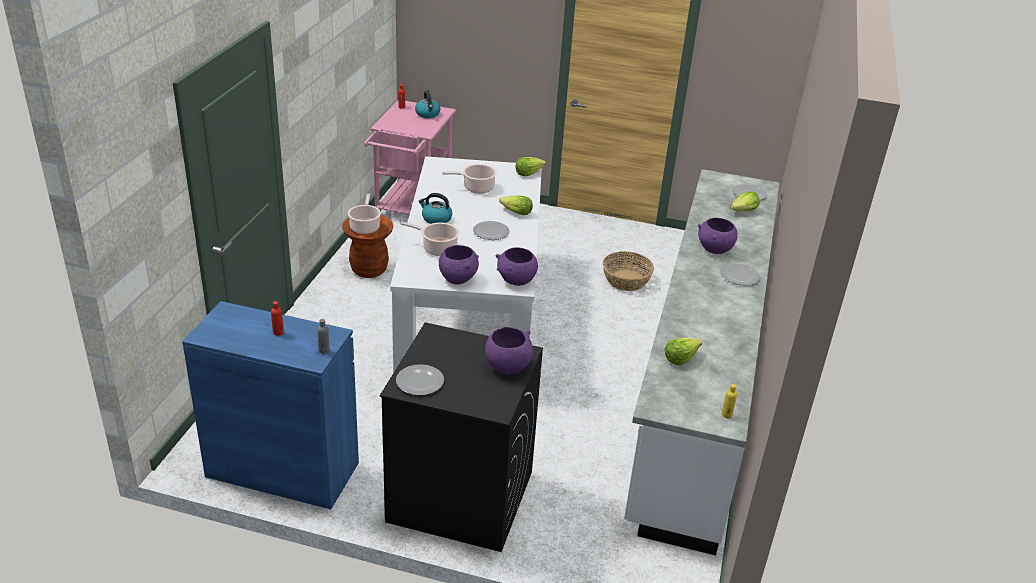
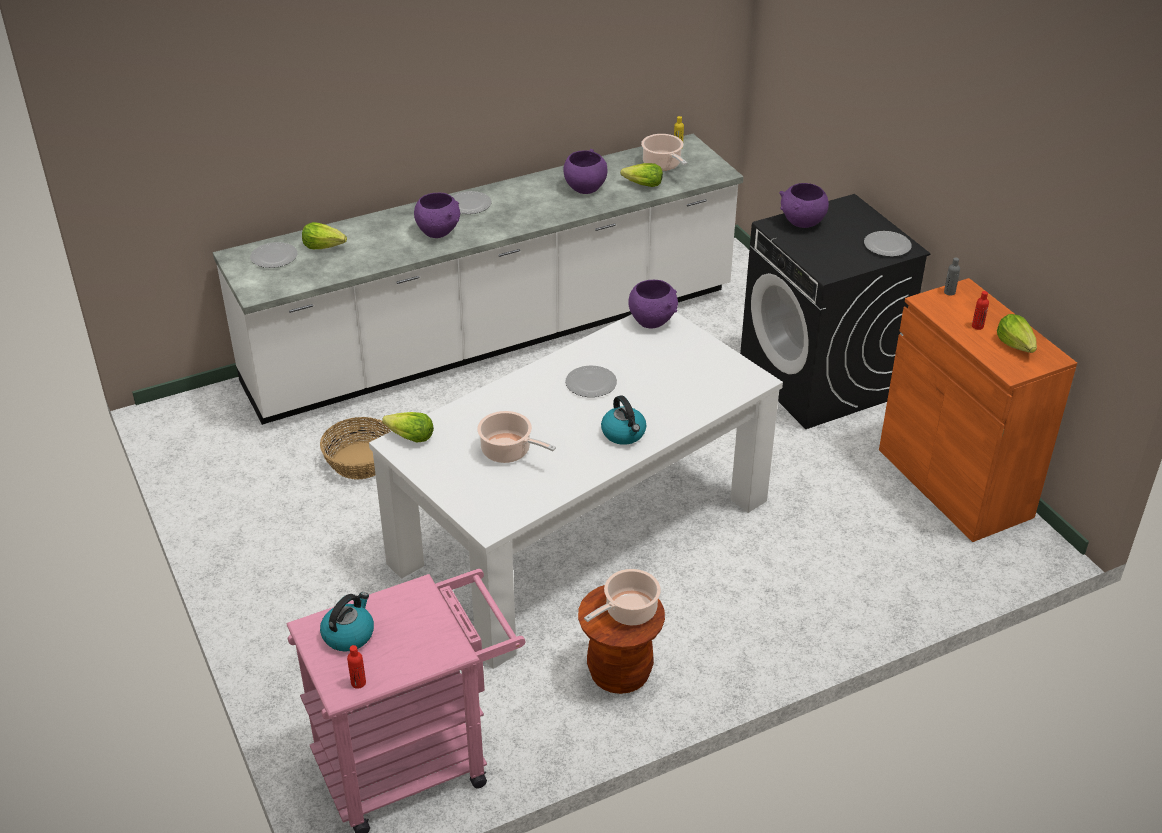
camera: 130 degrees left, 5 degrees up
(283, 470) = (954, 483): blue cabinet -> orange cabinet
(437, 248) = (677, 396): cooking pot -> cooking pot (663, 165)
(458, 279) = (704, 352): purple bowl -> purple bowl (585, 188)
(516, 212) = (523, 391): lettuce -> lettuce (1016, 345)

